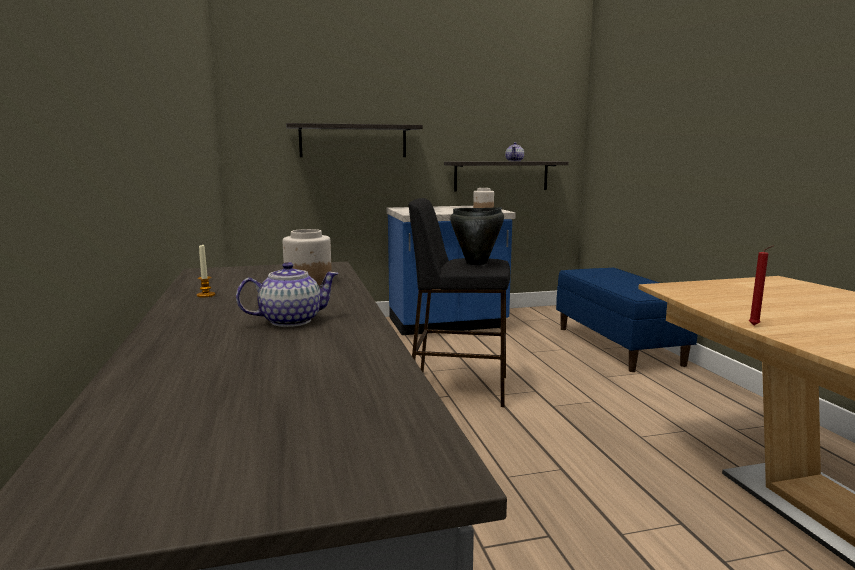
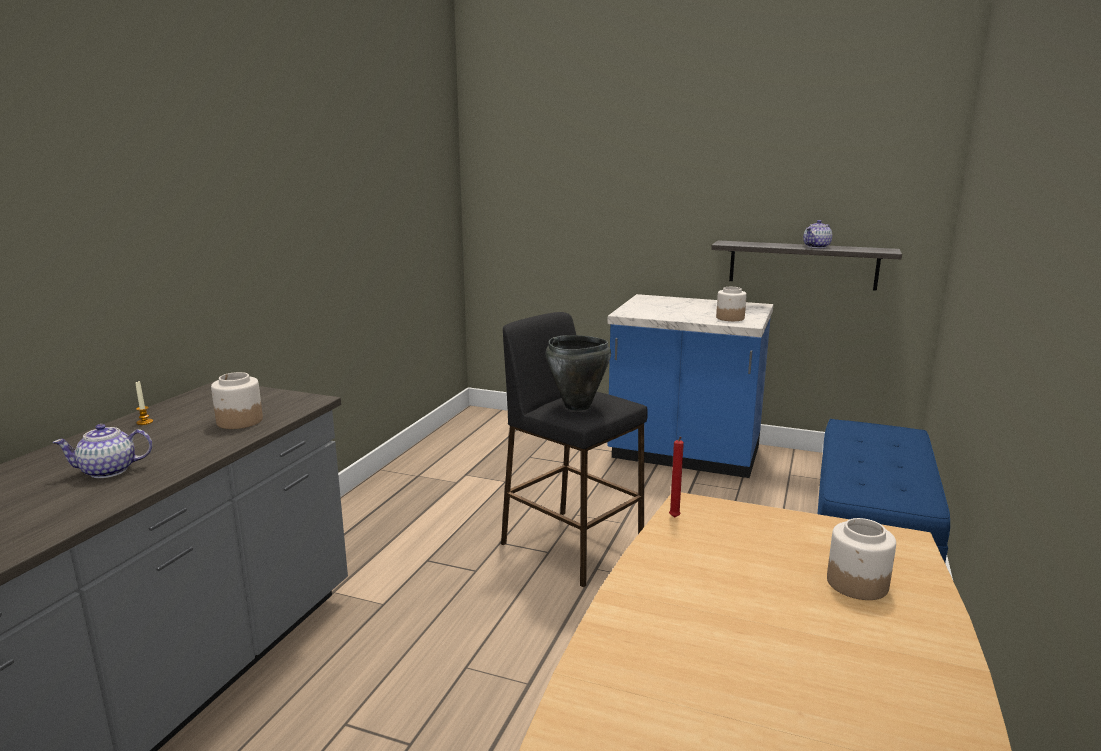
camera: 35 degrees right, 5 degrees up
(290, 321) = (109, 471): teapot -> teapot turned 150 degrees clockwise
(353, 141) = (601, 210): shelf -> none
(755, 326) = (613, 603): red candle -> red candle (674, 518)
(811, 295) = (858, 583): none -> jar

